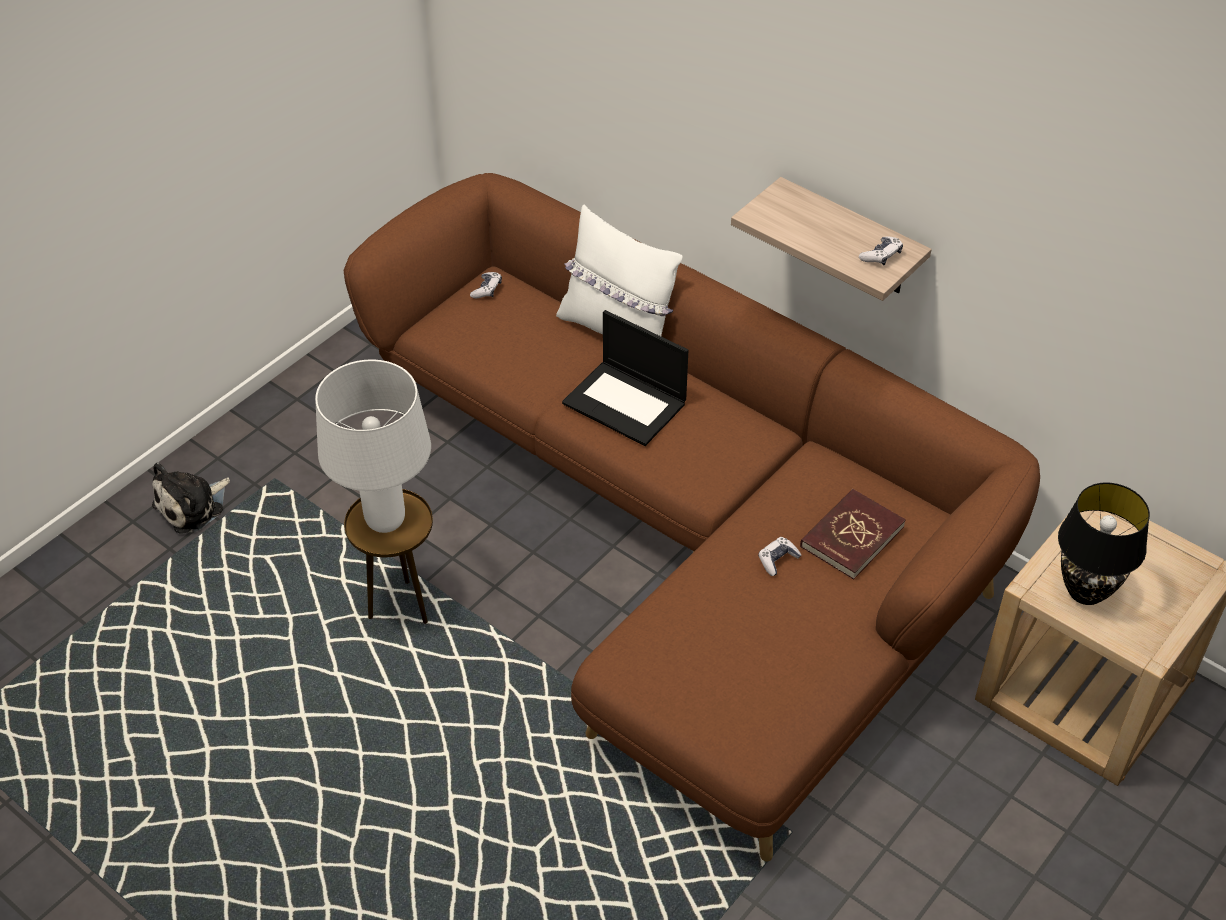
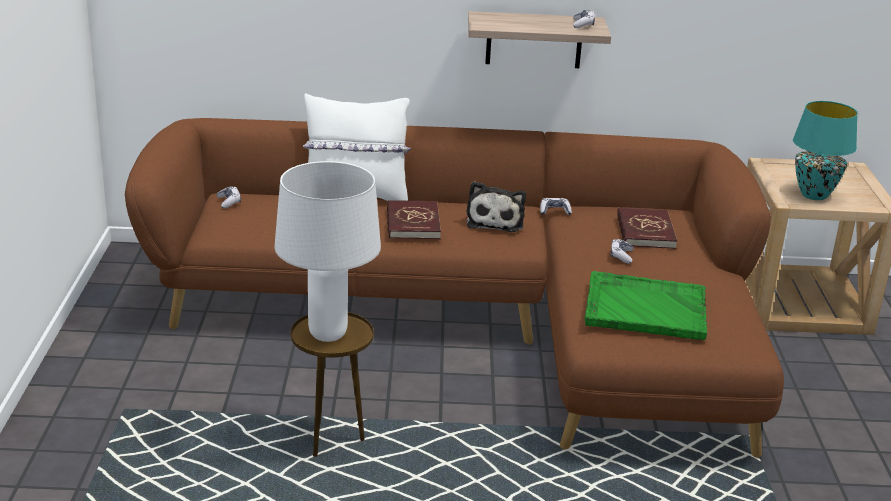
camera: 40 degrees left, 20 degrees down
(192, 506) = (66, 454): plush toy -> plush toy (495, 221)
(626, 403) = (412, 223): laptop -> red book
(709, 646) = (644, 308): none -> green tray
(798, 453) = (554, 211): none -> game controller
(1086, 591) = (814, 195): black table lamp -> turquoise table lamp

